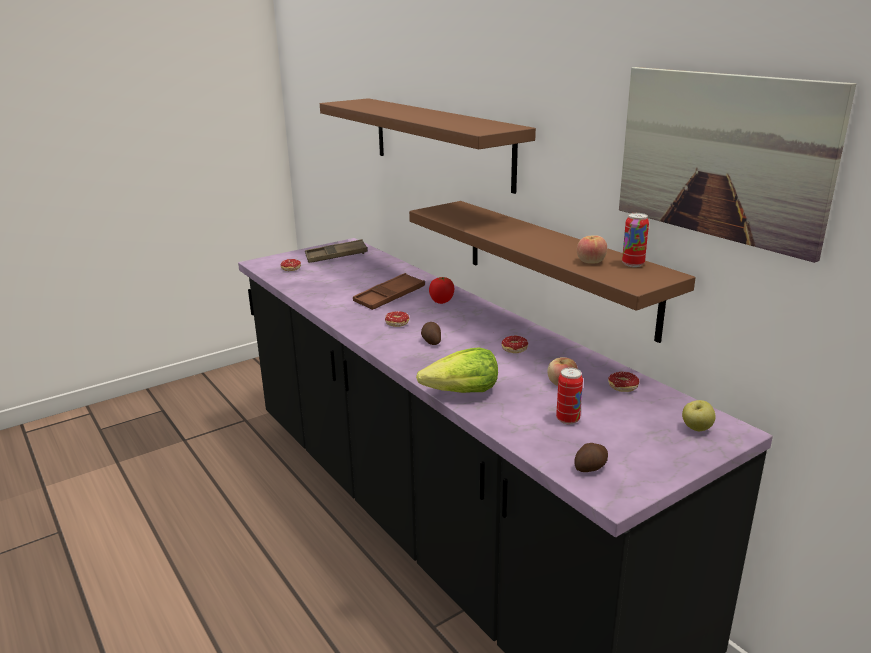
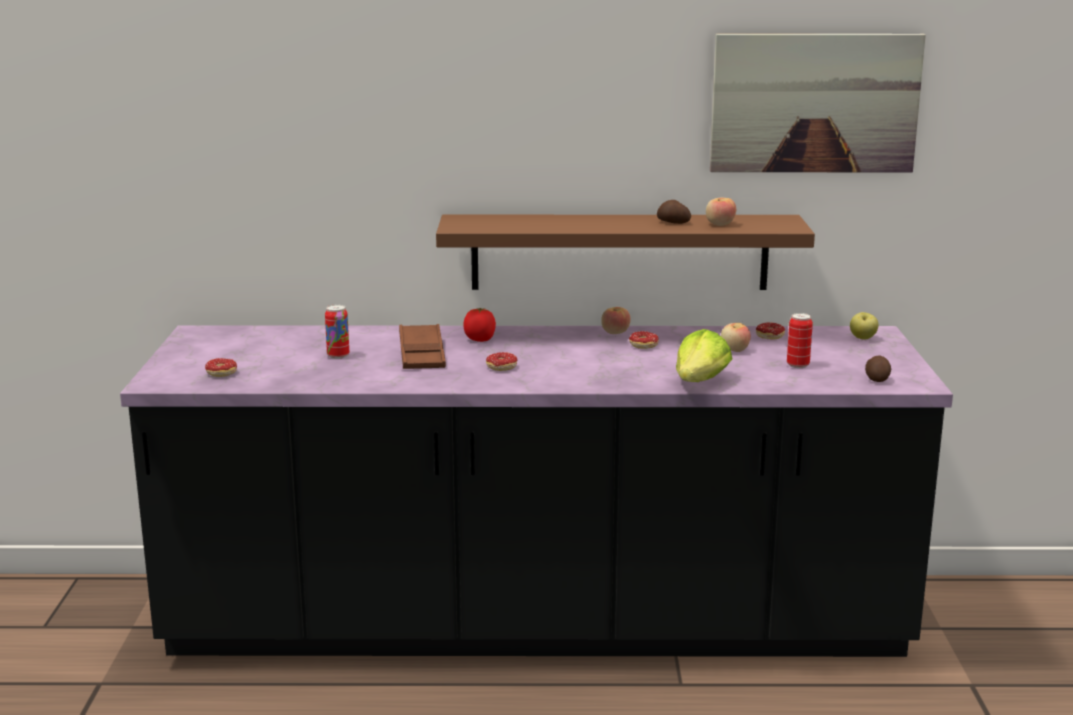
camera: 55 degrees left, 5 degrees down
(336, 256) = (229, 346): brown tray -> none
(431, 341) = (572, 366): potato -> potato (673, 222)
(440, 142) = (396, 146): brown shelf -> none
(526, 332) = (615, 332): none -> apple
(633, 264) = (746, 218): can -> can (338, 356)

